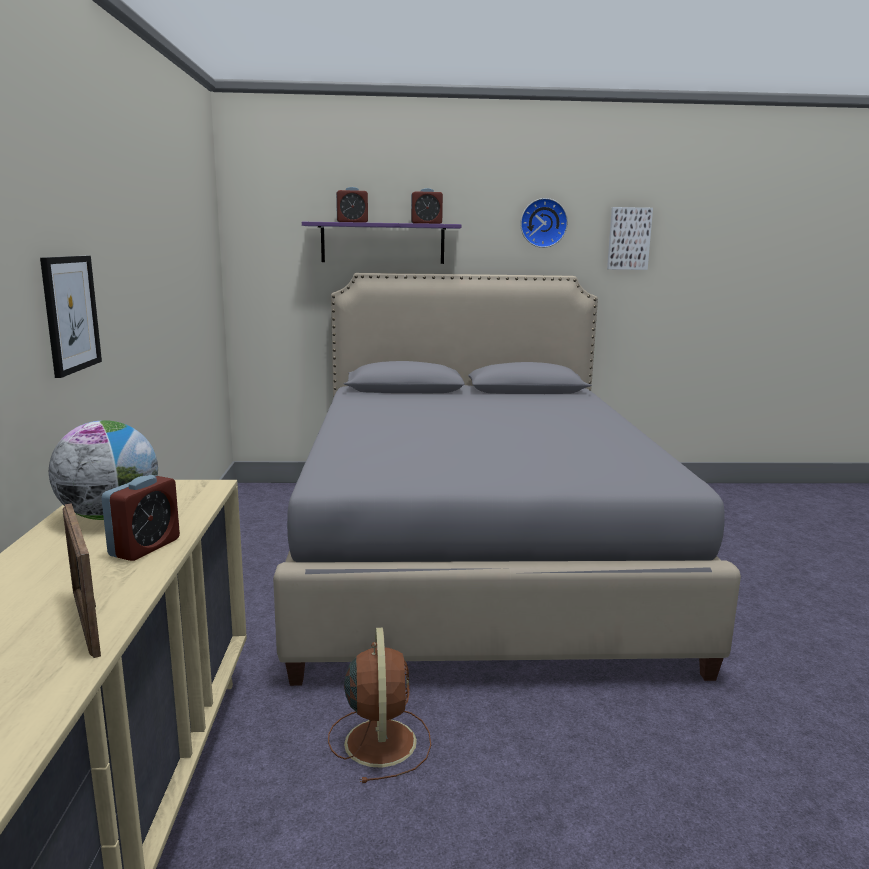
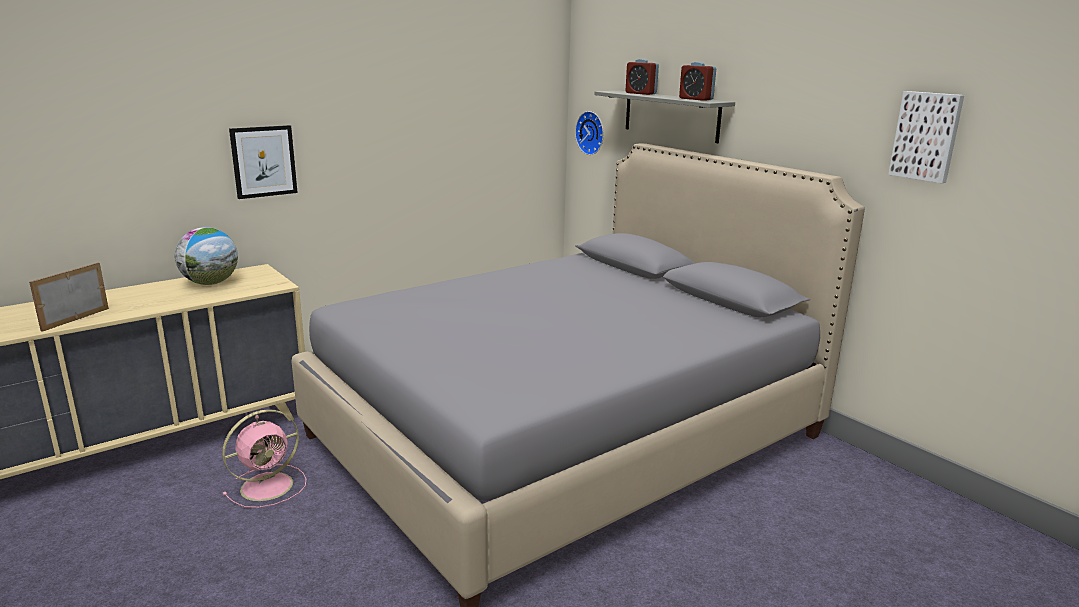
camera: 55 degrees right, 5 degrees up
(145, 547) = (171, 301): alarm clock -> none
(380, 740) = (269, 485): brown fan -> pink fan
(382, 243) = (671, 115): purple shelf -> grey shelf
(543, 223) = (821, 106): wall clock -> wall clock (591, 133)

